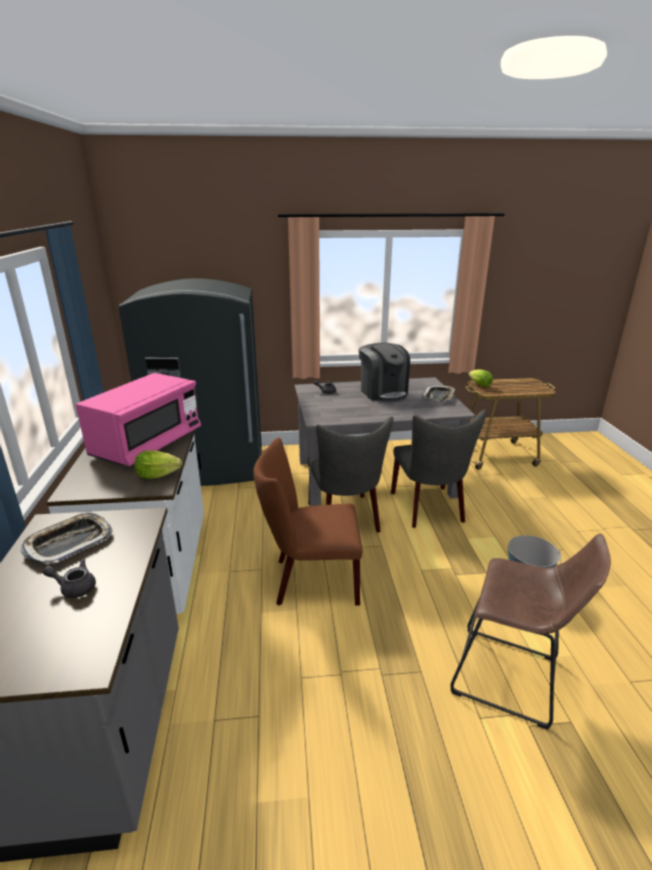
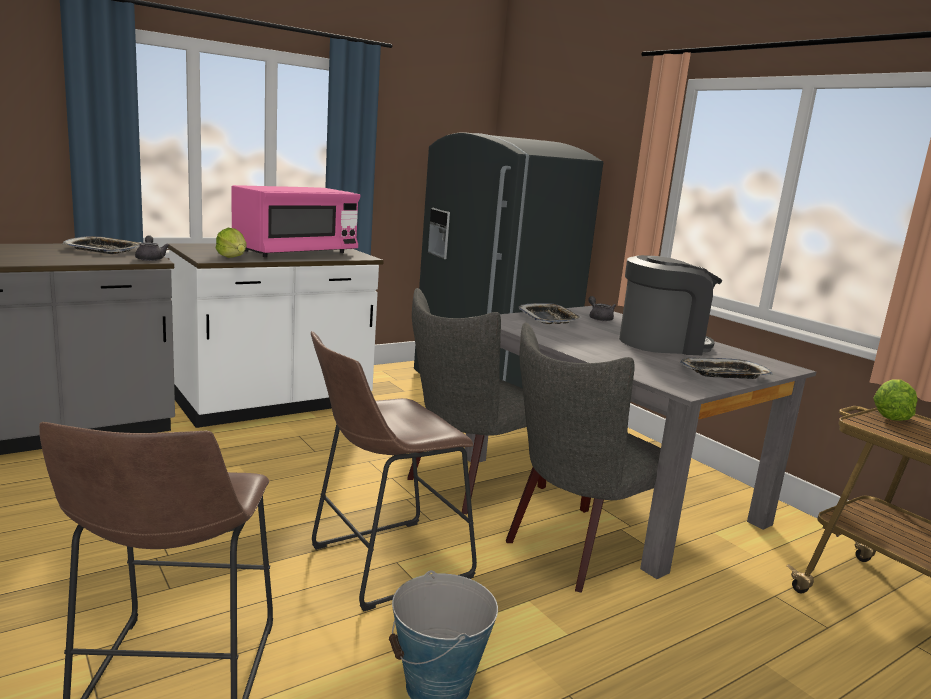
camera: 60 degrees right, 10 degrees down
(74, 587) = (37, 255): grey teapot -> grey teapot (150, 258)
(147, 444) = (296, 253): pink microwave -> pink microwave turned 45 degrees counterclockwise
(310, 580) = (313, 482): brown chair -> none
(322, 405) = (548, 319): none -> tray
(383, 392) = (662, 343): coffee machine -> coffee machine turned 135 degrees counterclockwise
(421, 576) = (382, 564): none -> brown stool

